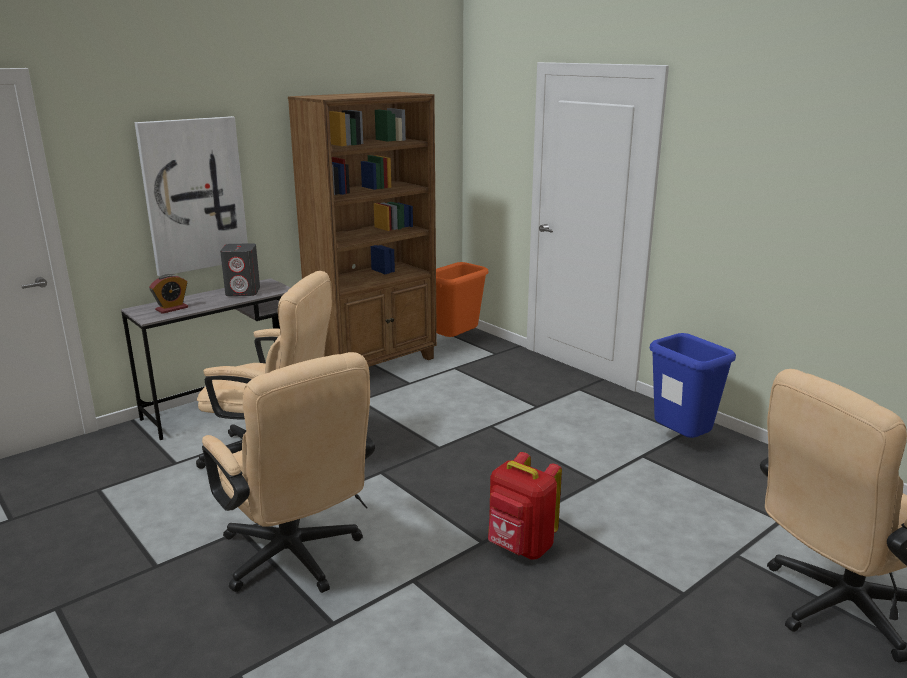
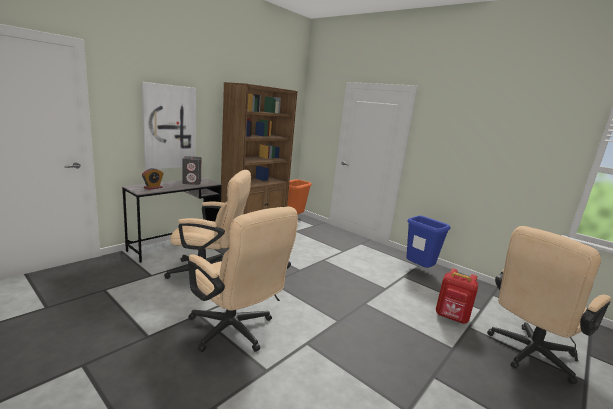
camera: 10 degrees left, 5 degrees down
(520, 547) = (359, 324): red backpack -> red backpack (451, 317)

